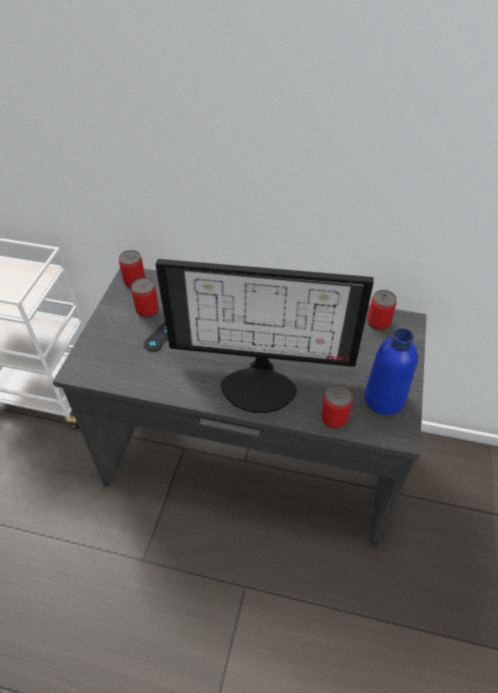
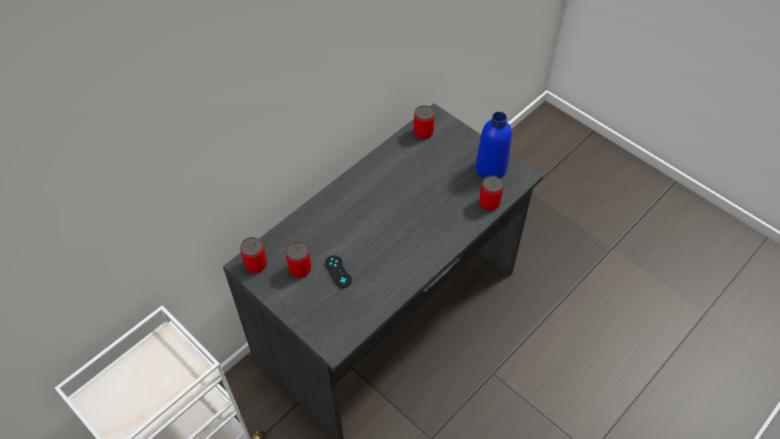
camera: 60 degrees left, 5 degrees up
(260, 383) = (431, 229): monitor -> none

